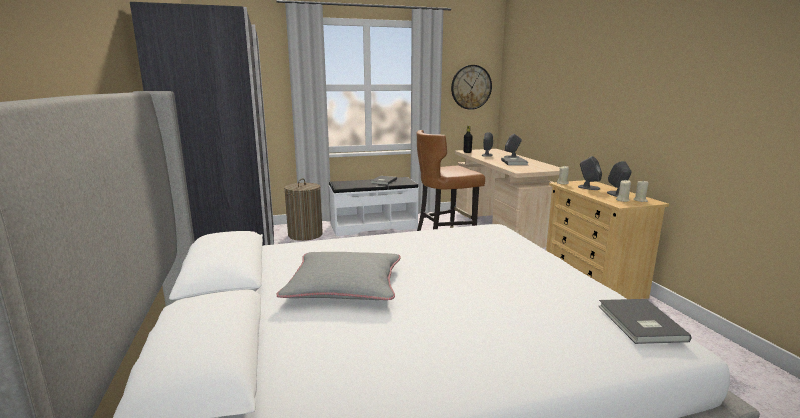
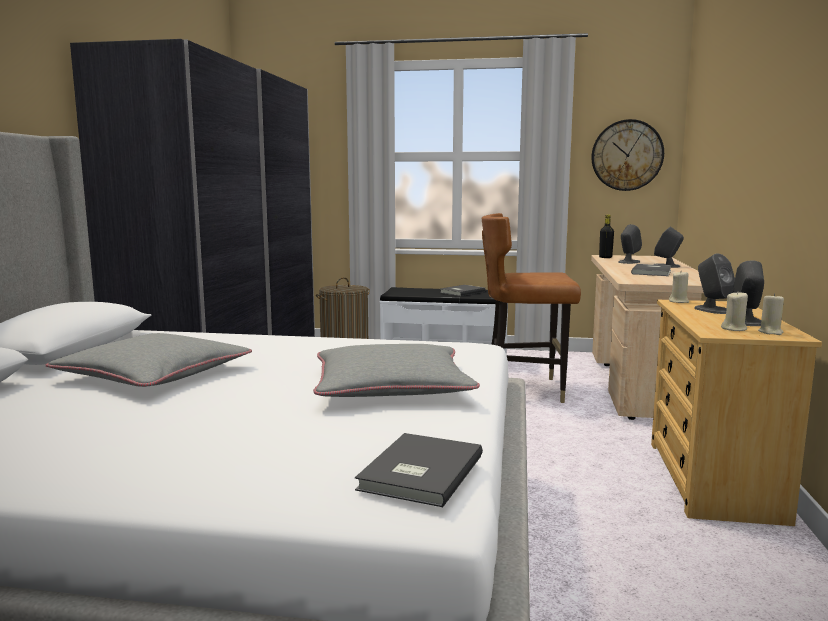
camera: 25 degrees right, 5 degrees down
(509, 266) = (391, 386): none -> grey pillow

